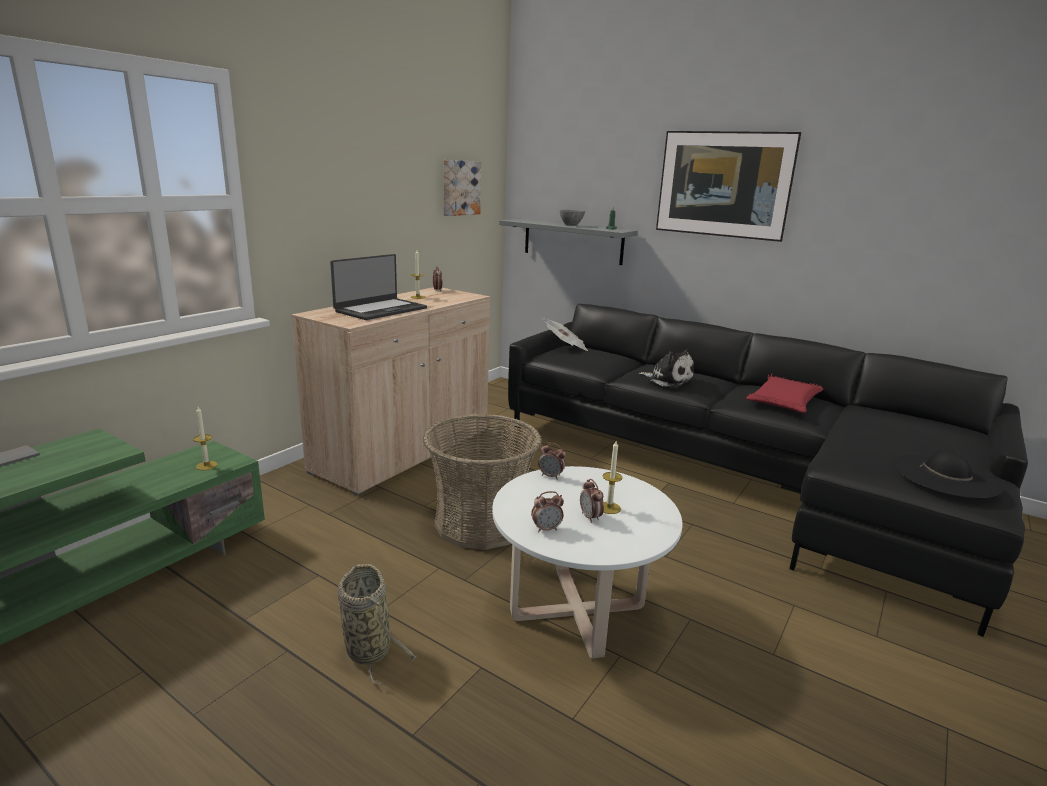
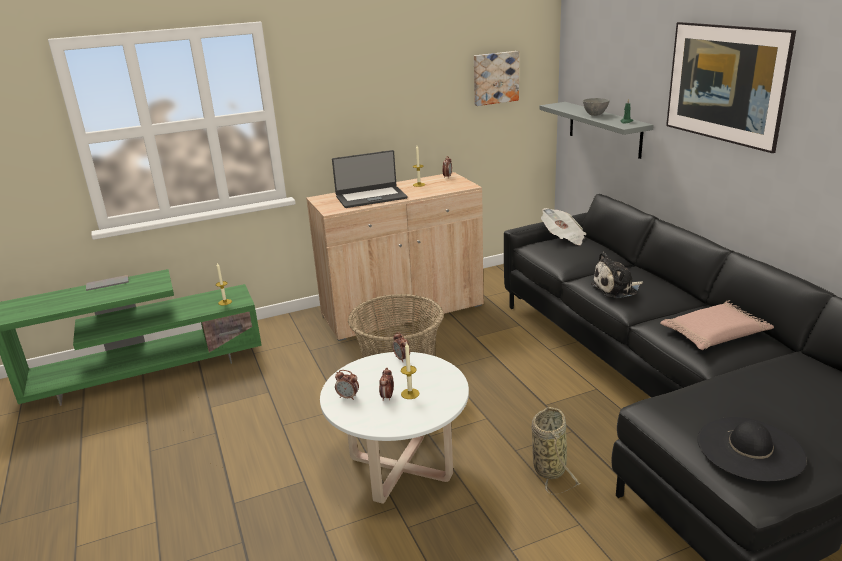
camera: 35 degrees right, 5 degrees up
(366, 647) = (255, 445): basket -> basket (549, 467)
(667, 380) = (616, 288): plush toy -> plush toy turned 90 degrees clockwise
(784, 400) = (714, 332): red pillow -> beige pillow

